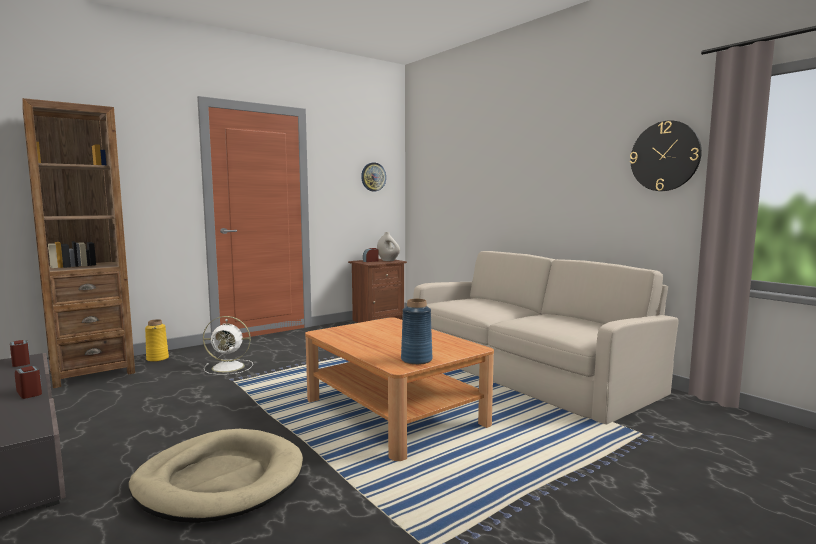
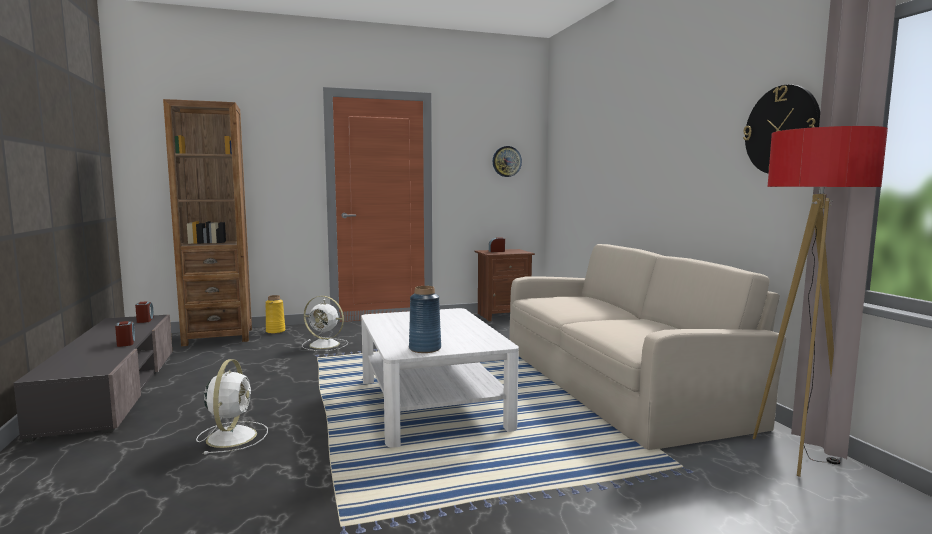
camera: 20 degrees right, 0 degrees up
(220, 480) = (232, 436): beige dog bed -> white fan
(388, 260) = (516, 251): white vase -> none
(394, 411) = (432, 403): brown coffee table -> white coffee table
(704, 411) = (797, 456): none -> floor lamp

